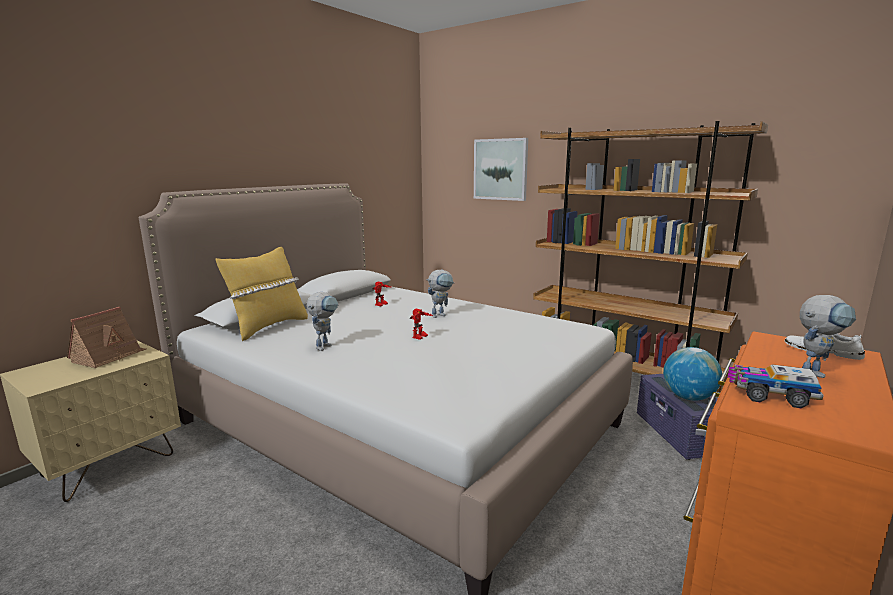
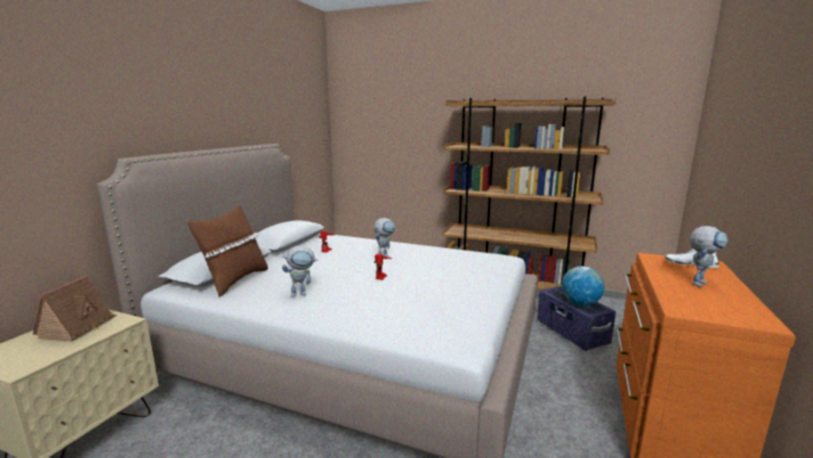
camera: 15 degrees left, 0 degrees up
(268, 327) = (235, 281): yellow pillow -> brown pillow
(325, 345) = (302, 293): toy robot -> toy robot turned 60 degrees clockwise
(500, 169) = (404, 129): picture -> none
(770, 396) = (687, 301): toy truck -> none

